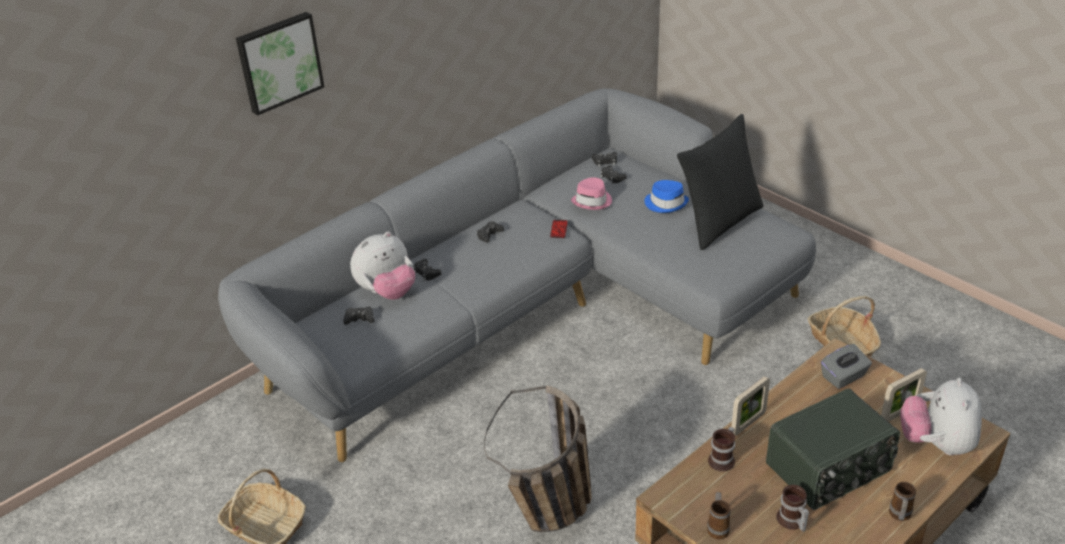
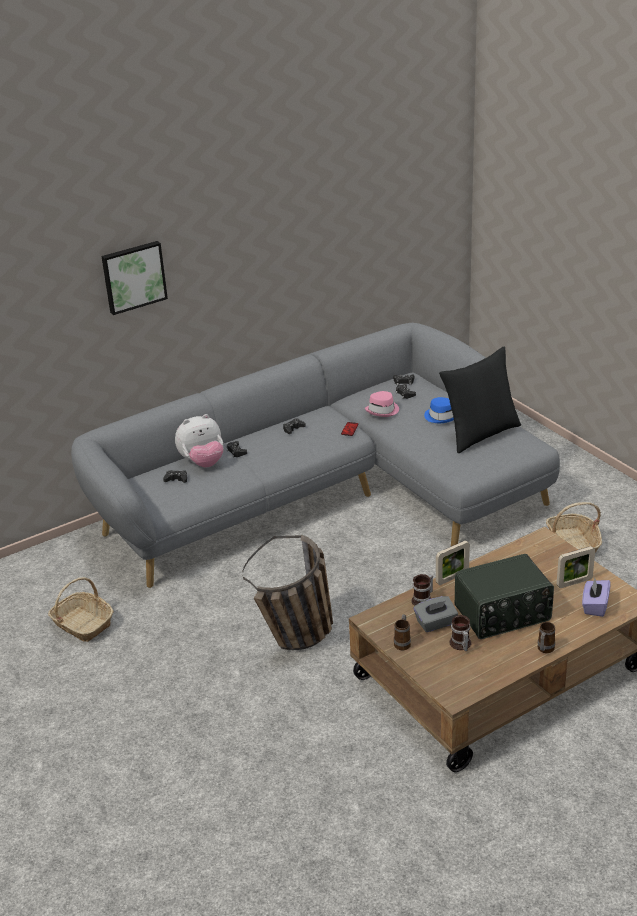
camera: 10 degrees right, 5 degrees down
(844, 377) = (540, 554): grey tissue box -> grey tissue box (435, 623)
(936, 444) = (594, 606): plush toy -> purple tissue box

